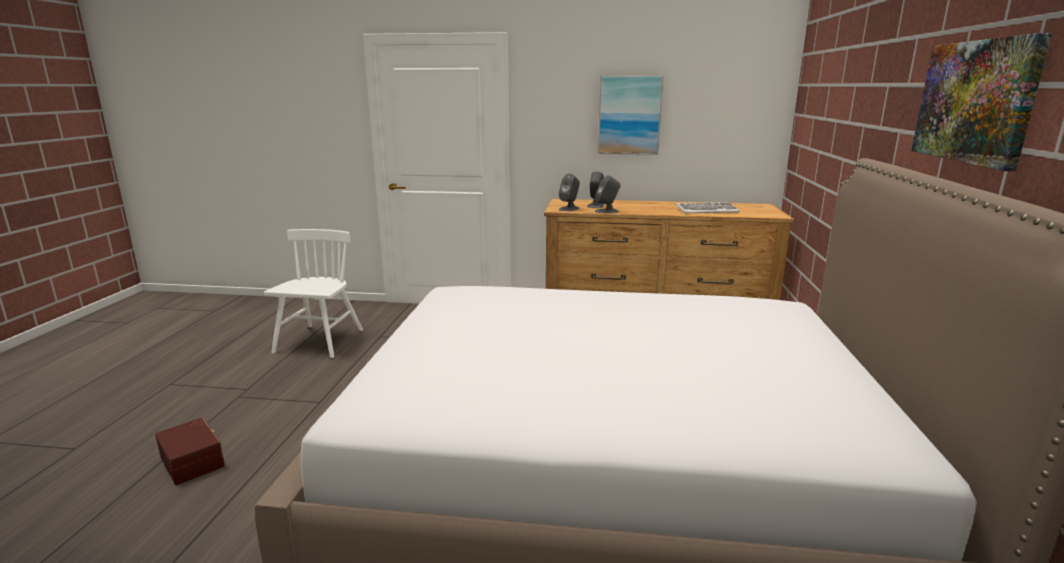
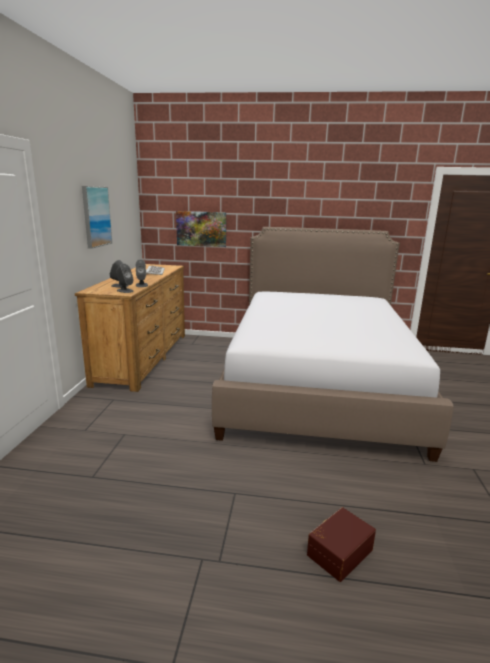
camera: 90 degrees left, 0 degrees up
(319, 341) = (81, 525): white chair -> none
(975, 101) = (318, 203): picture -> picture (201, 228)

